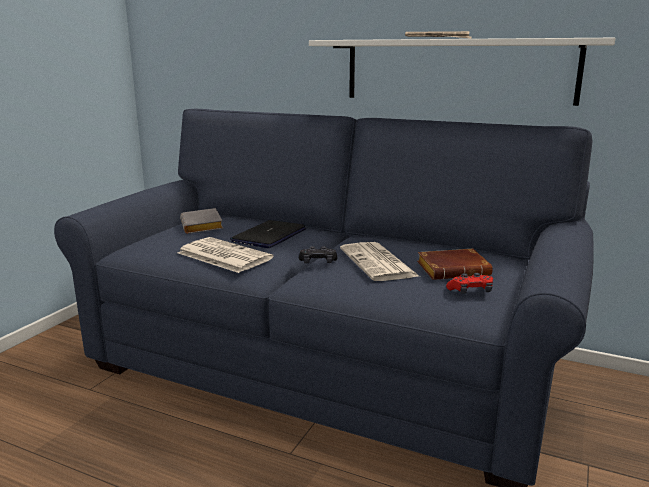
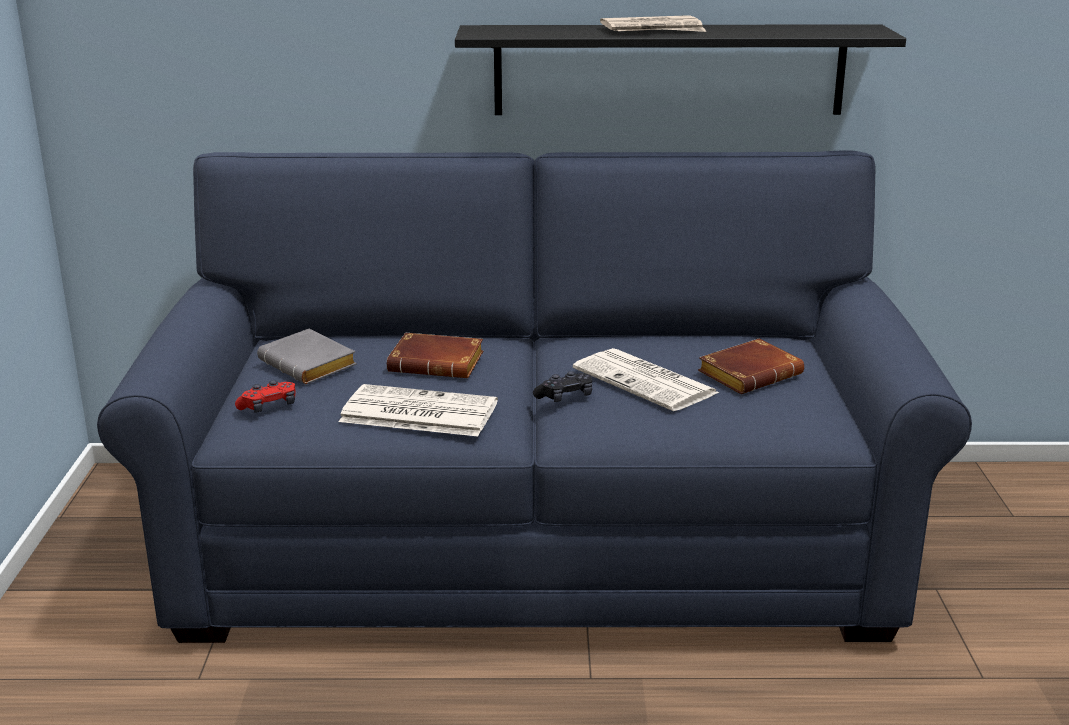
camera: 25 degrees left, 5 degrees up
(269, 235) = (439, 364): laptop -> brown book
(457, 71) = (669, 70): white shelf -> black shelf
(470, 291) = (799, 402): red game controller -> red game controller (269, 407)

